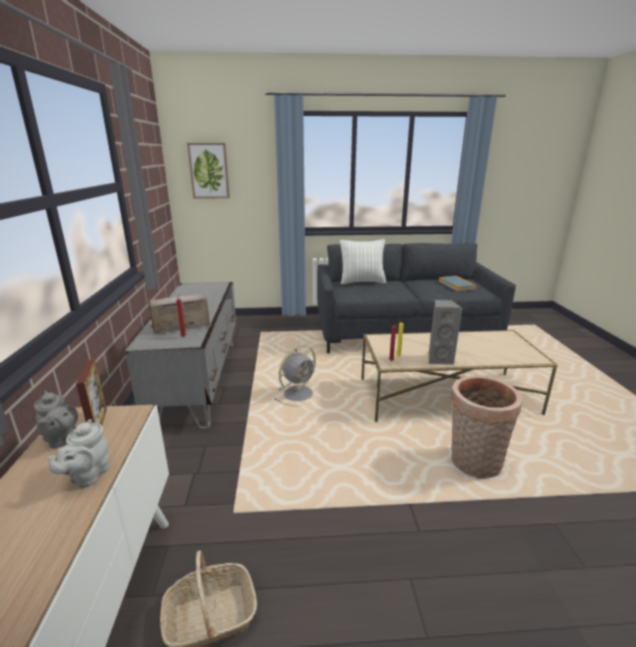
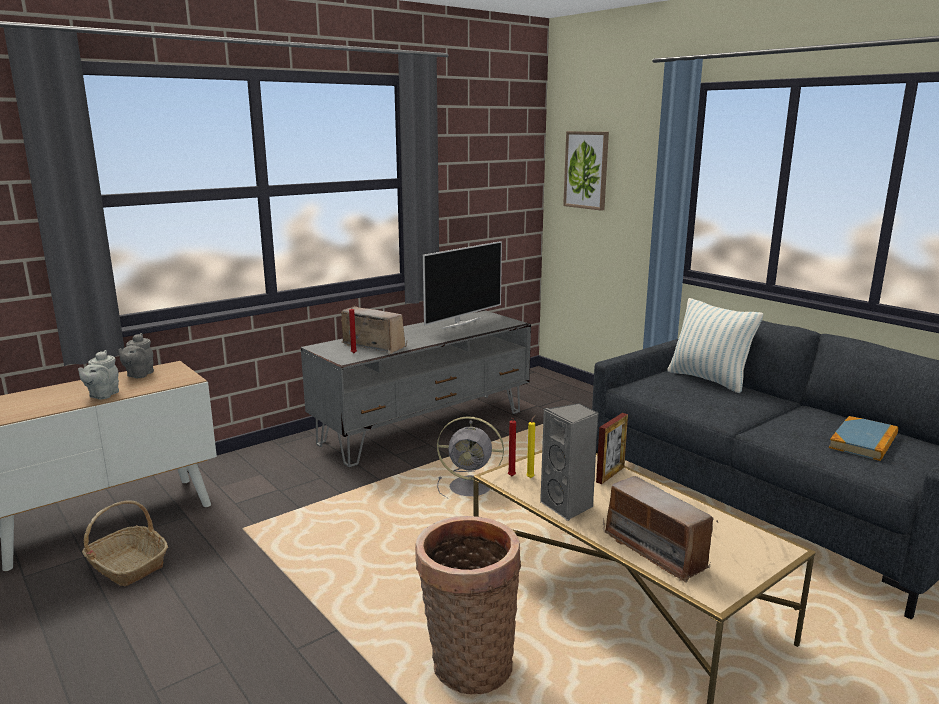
camera: 55 degrees right, 5 degrees down
(87, 476) = (102, 395): grey teapot -> grey teapot turned 60 degrees counterclockwise
(99, 423) = (166, 376): picture frame -> picture frame (610, 474)
(192, 294) = (460, 323): none -> television
(496, 356) = (655, 551): none -> radio

